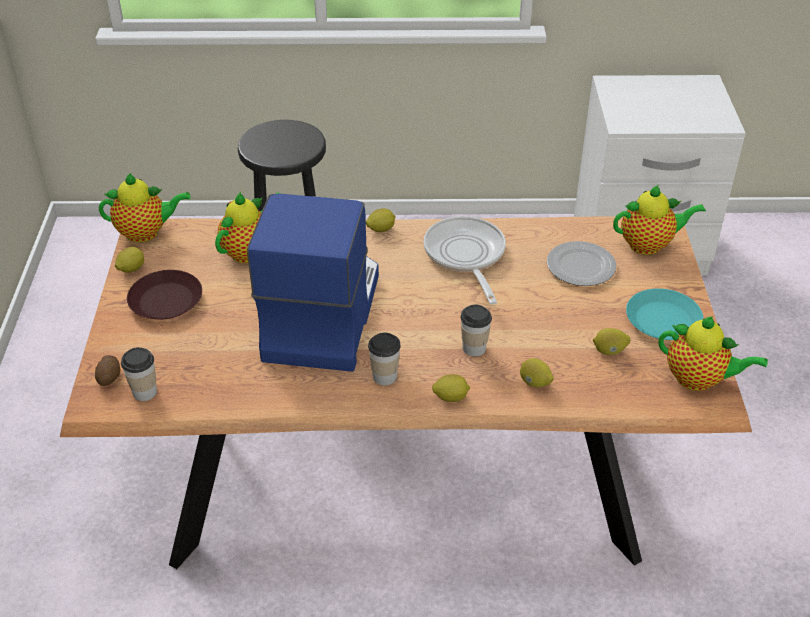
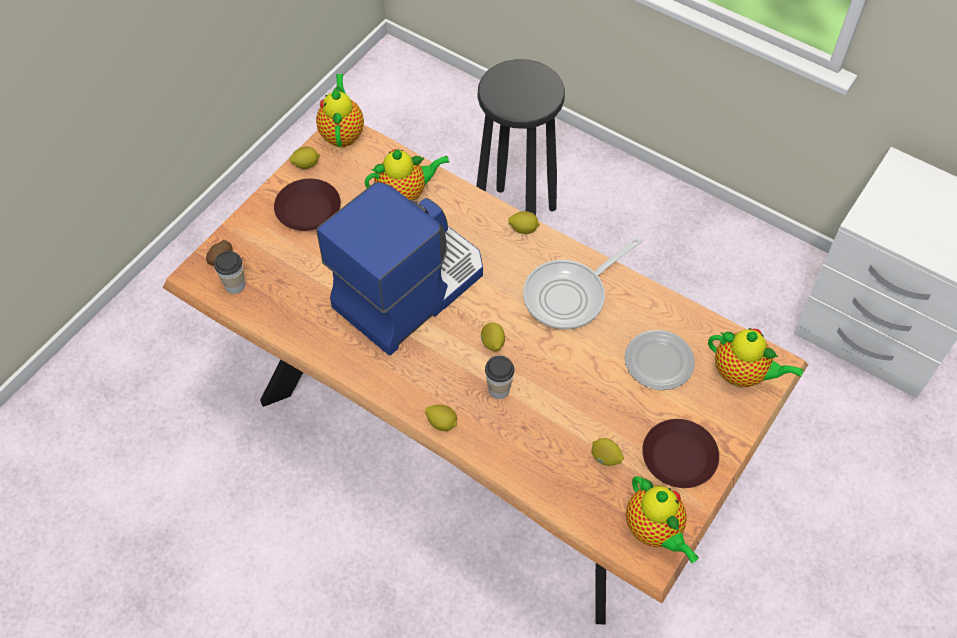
camera: 35 degrees right, 15 degrees up
(146, 232) = (342, 133): teapot -> teapot turned 120 degrees counterclockwise
(384, 376) = (409, 374): cup -> none
(465, 256) = (570, 295): frying pan -> frying pan turned 150 degrees counterclockwise
(534, 383) = (517, 450): lemon -> lemon (492, 343)
(663, 321) = (680, 457): turquoise plate -> brown plate

